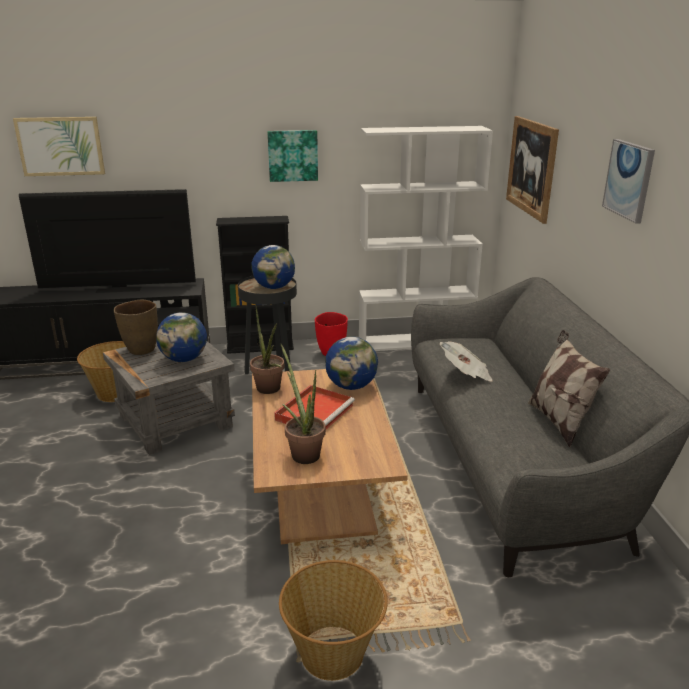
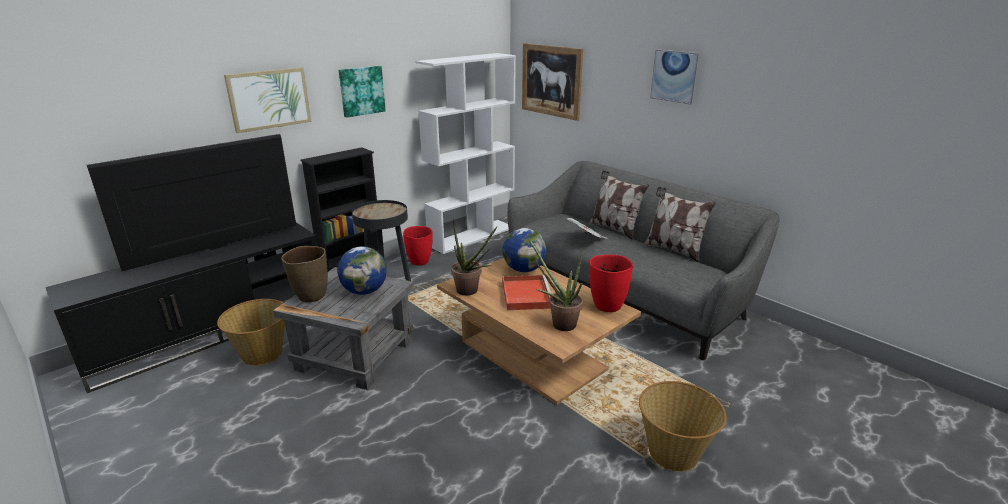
camera: 35 degrees left, 0 degrees up
(60, 146) = (122, 104): picture -> picture (269, 99)
(274, 287) = (387, 211): globe -> none
(378, 454) = (607, 306): none -> red vase
(520, 373) = (614, 229): none -> pillow

